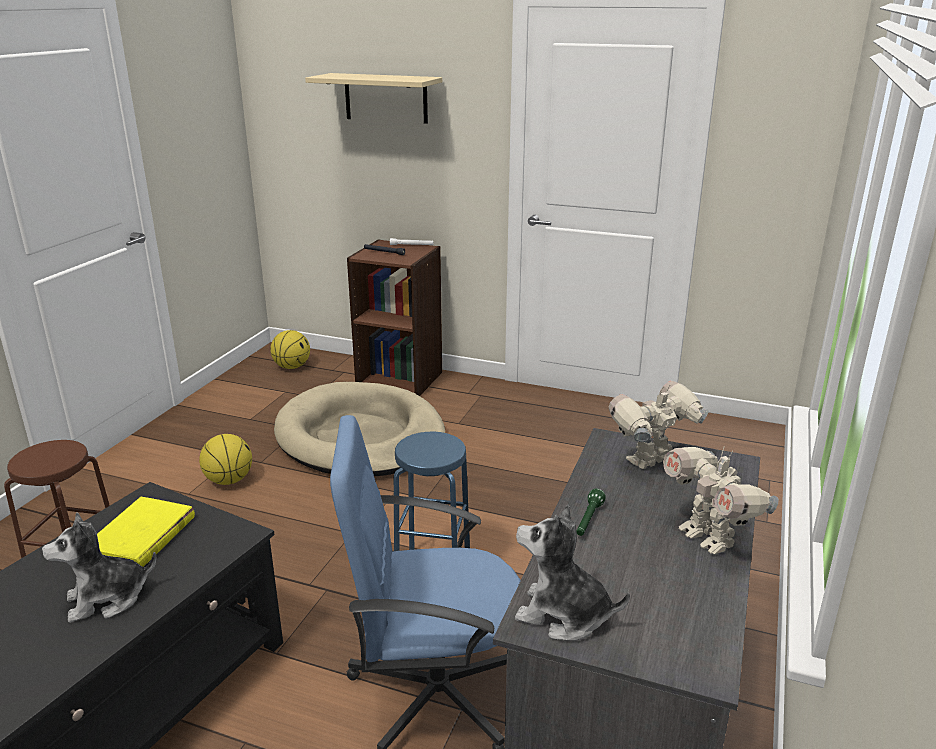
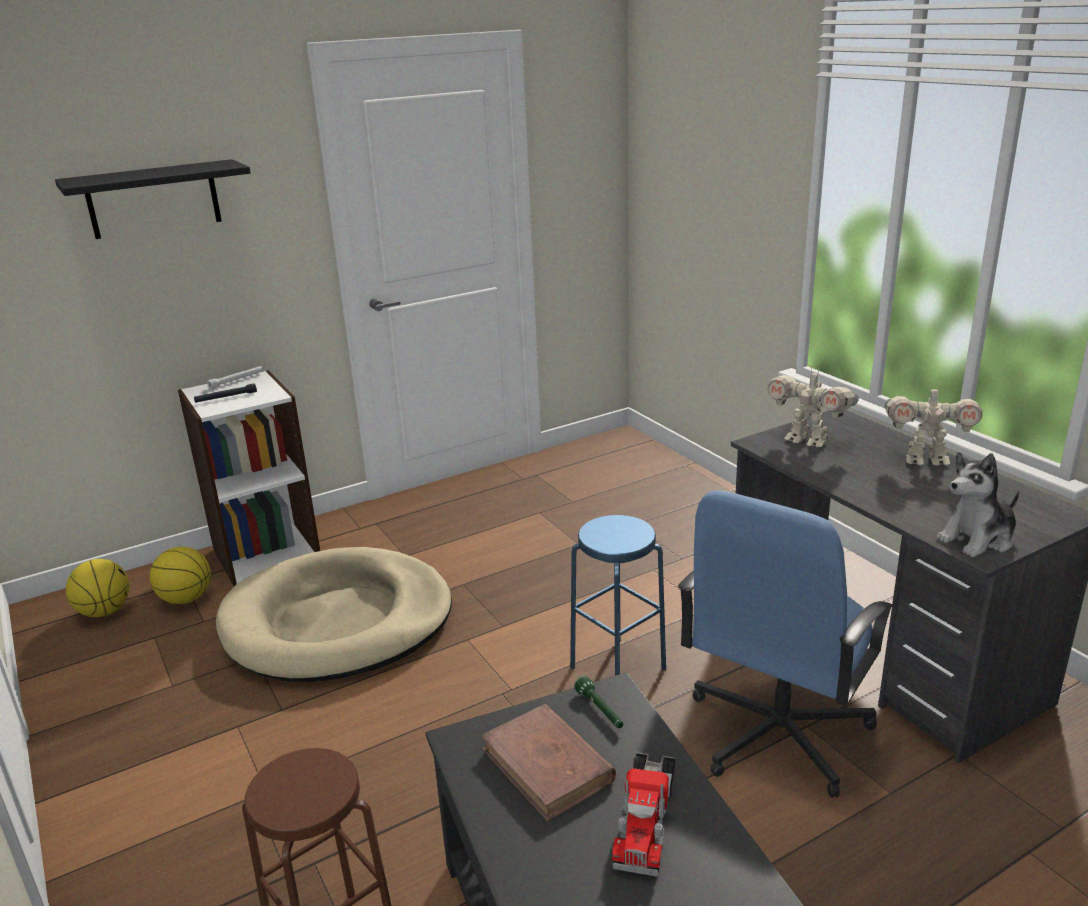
camera: 50 degrees left, 0 degrees up
(107, 599) = (645, 818): plush toy -> toy truck
(141, 538) = (547, 766): yellow book -> brown book
(229, 480) = (284, 747): basketball -> basketball (185, 598)
(386, 98) = (153, 199): beige shelf -> black shelf
(400, 379) = (266, 553): brown bookcase -> white bookcase
(588, 520) = (866, 489): green flashlight -> green flashlight (600, 710)
(652, 462) = (807, 440): toy robot -> toy robot turned 60 degrees counterclockwise

